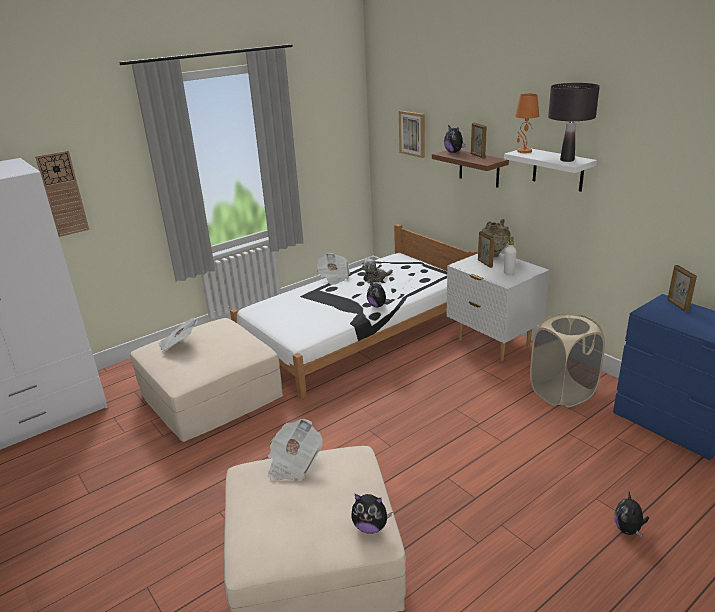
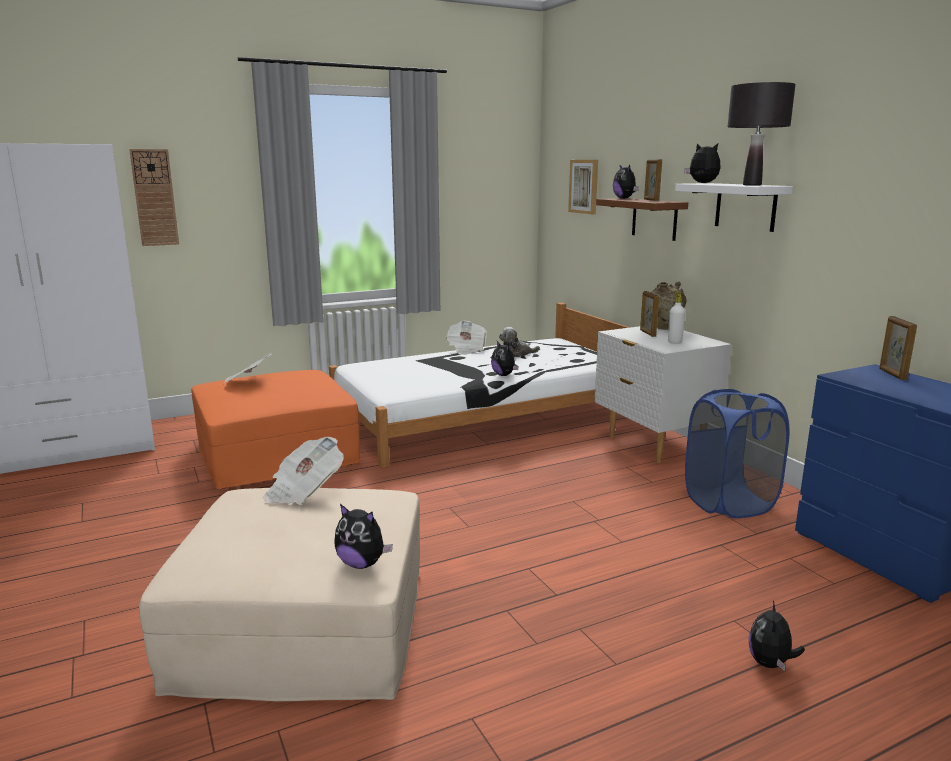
camera: 10 degrees right, 10 degrees down
(211, 395) = (277, 453): beige ottoman -> orange ottoman
(524, 151) = (702, 183): orange table lamp -> plush toy
(562, 393) = (729, 503): beige laundry basket -> blue laundry basket

